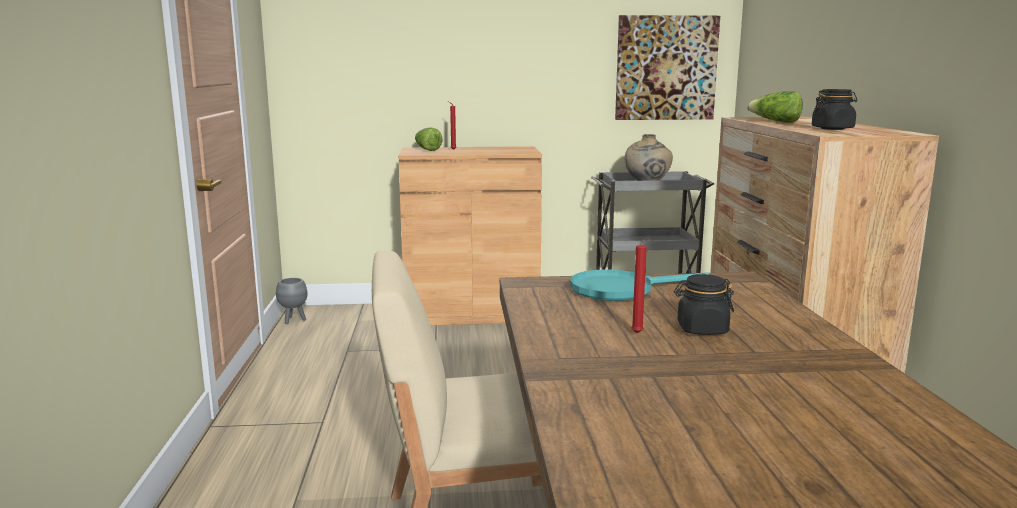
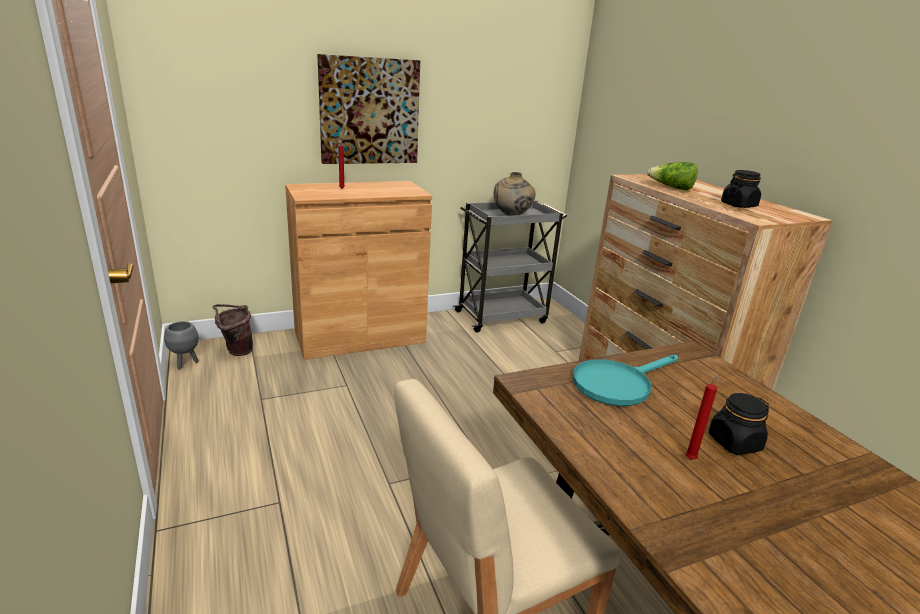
camera: 20 degrees left, 10 degrees up
(344, 315) = (236, 351): none -> brown bucket
(427, 149) = (315, 189): lettuce -> none
(665, 68) = (524, 109): picture -> picture (369, 111)

